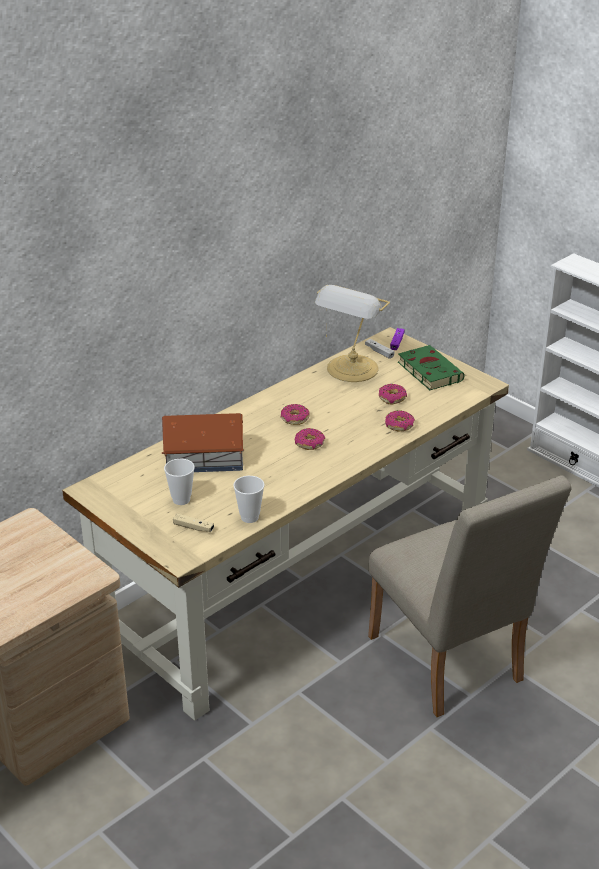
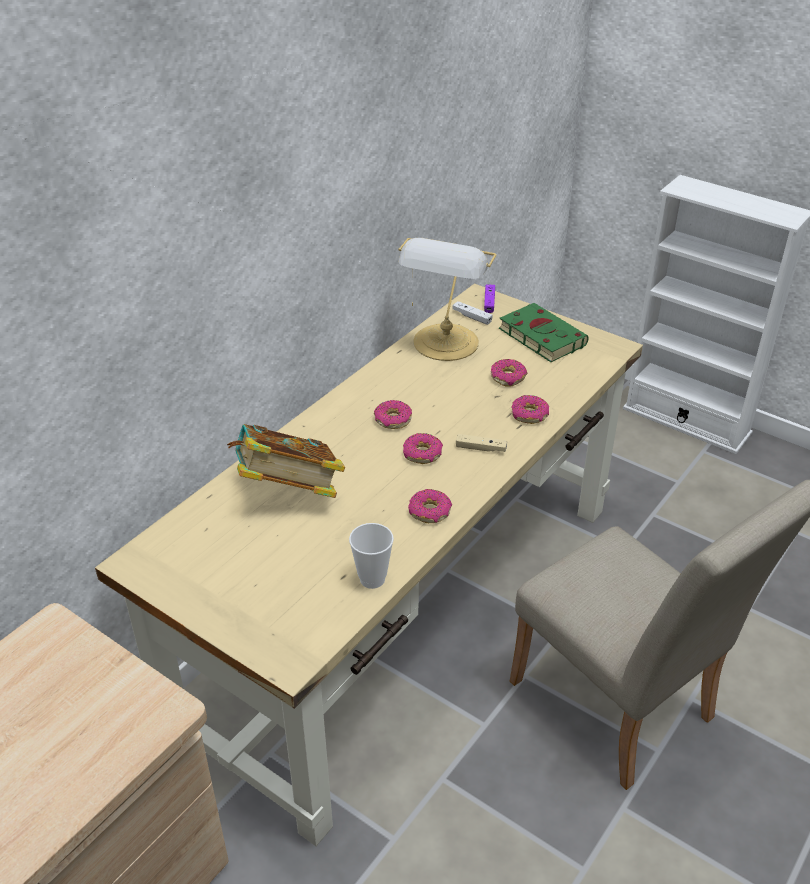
camera: 10 degrees left, 5 degrees up
(181, 499) = (269, 562): cup -> none
(193, 527) = (297, 606): beige game controller -> beige game controller (481, 448)
(205, 457) = (288, 491): toy house -> book
(303, 481) = (430, 512): none -> donut

